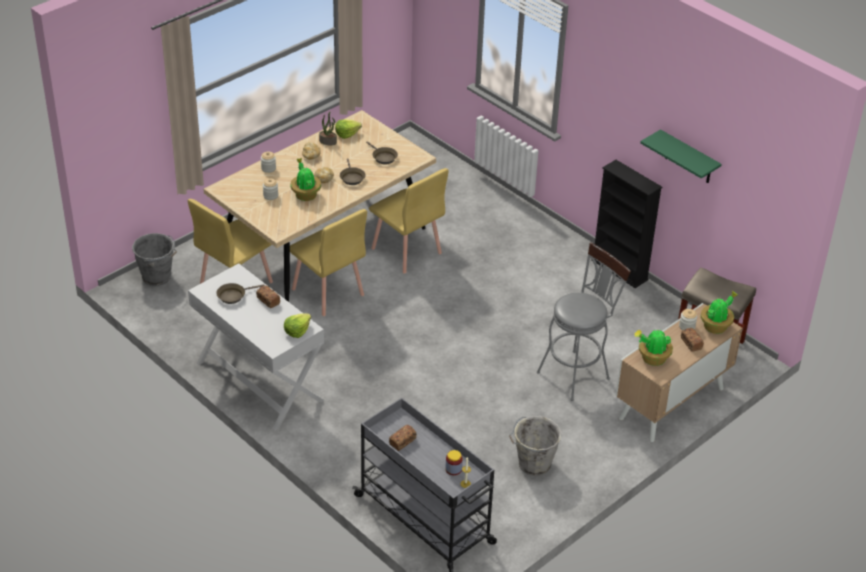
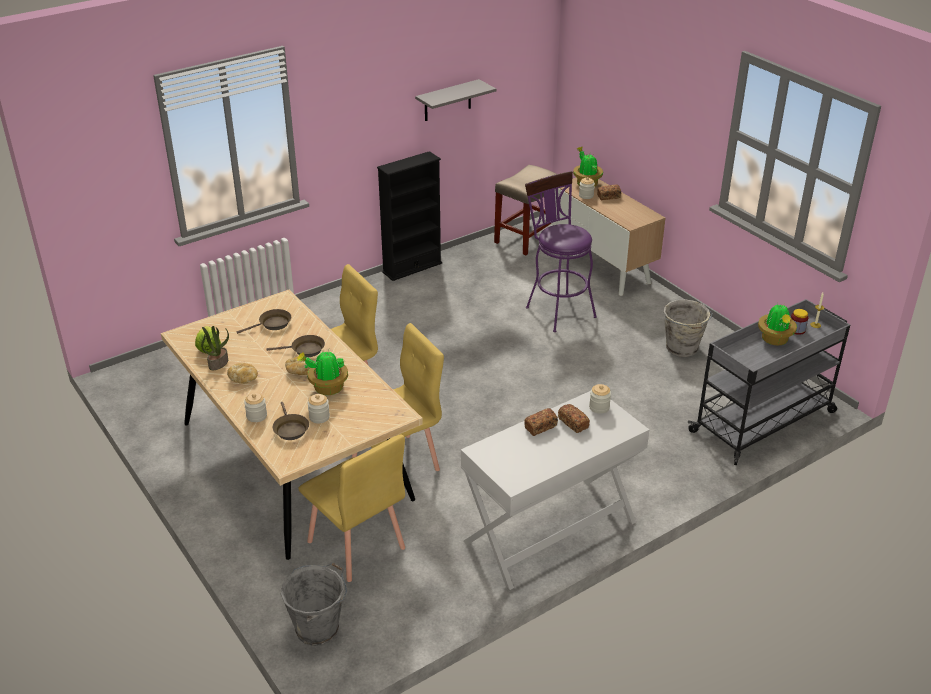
camera: 80 degrees left, 5 degrees down
(233, 296) = (528, 456): brown frying pan -> brown frying pan (290, 429)
(297, 331) = (599, 407): lettuce -> jar
(402, 442) = (762, 356): bread -> bread (573, 423)
(577, 372) = (557, 309): grey stool -> purple stool
(652, 358) = (629, 216): potted plant -> potted plant (775, 340)
(688, 158) = (447, 101): green shelf -> grey shelf

